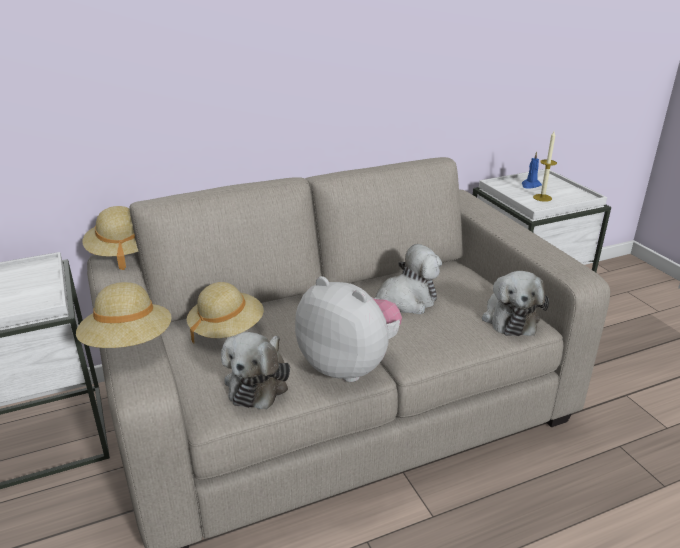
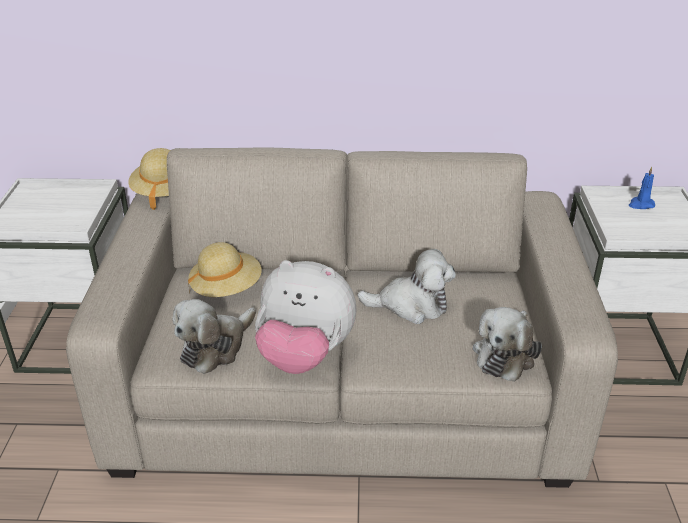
camera: 25 degrees right, 5 degrees up
(129, 343) = (110, 282): beige hat -> none
(349, 365) = (305, 355): plush toy -> plush toy turned 135 degrees clockwise
(542, 198) = (639, 224): candle -> none

